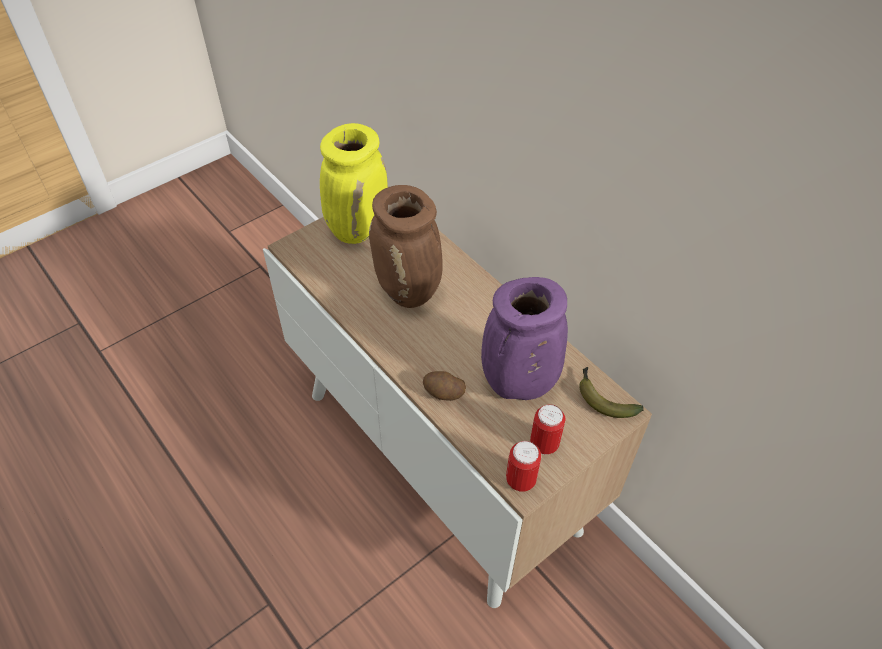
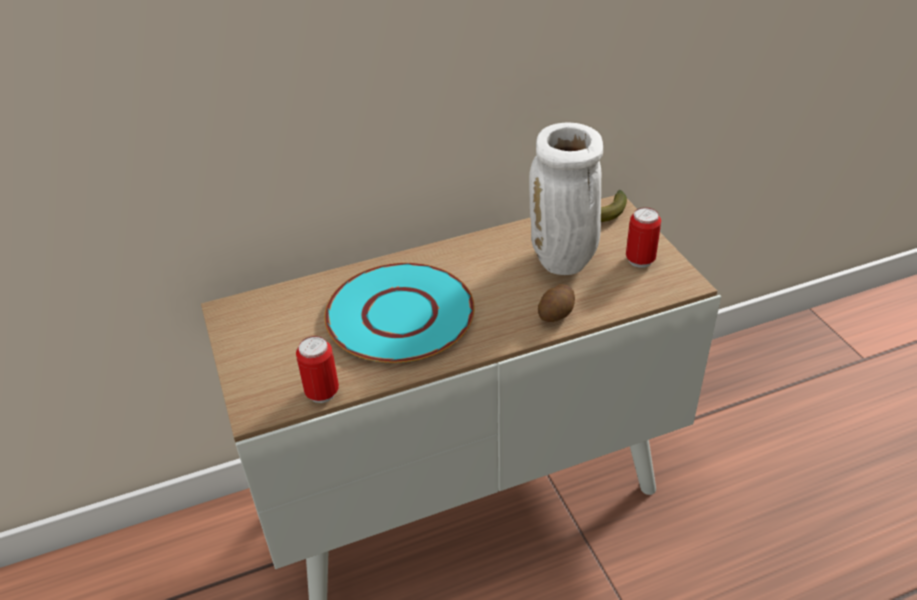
camera: 70 degrees left, 10 degrees down
(357, 228) = (264, 341): yellow vase -> none
(409, 293) = (400, 314): brown vase -> turquoise plate
(517, 385) = (564, 261): purple vase -> white vase
(520, 480) = (678, 283): can -> can (322, 393)

